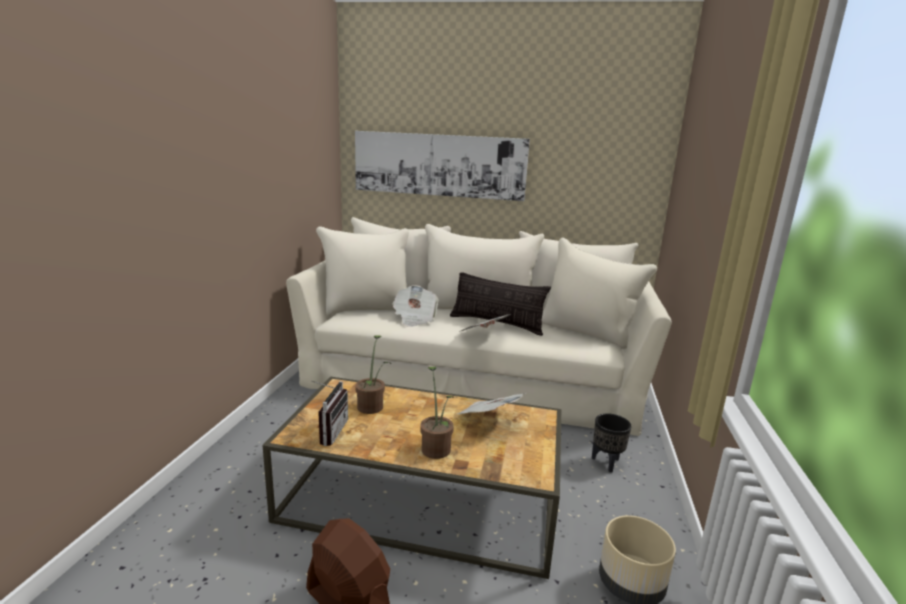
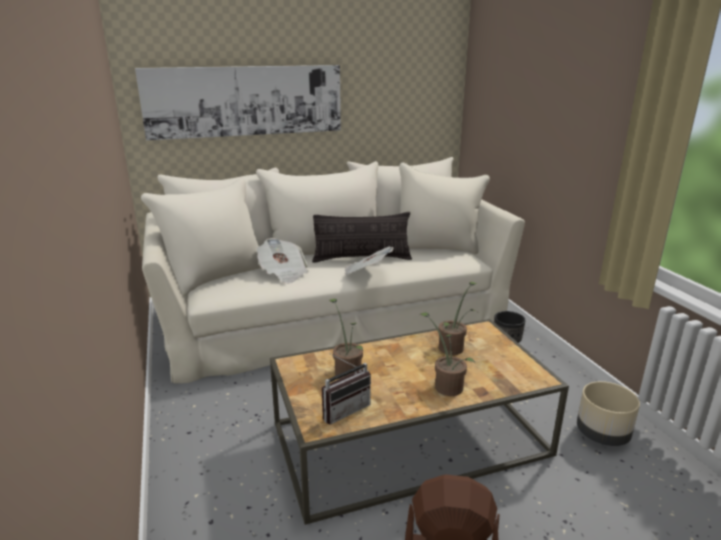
camera: 30 degrees left, 5 degrees up
(328, 431) = (343, 409): radio -> radio turned 75 degrees clockwise
(489, 420) = (454, 347): newspaper -> potted plant

